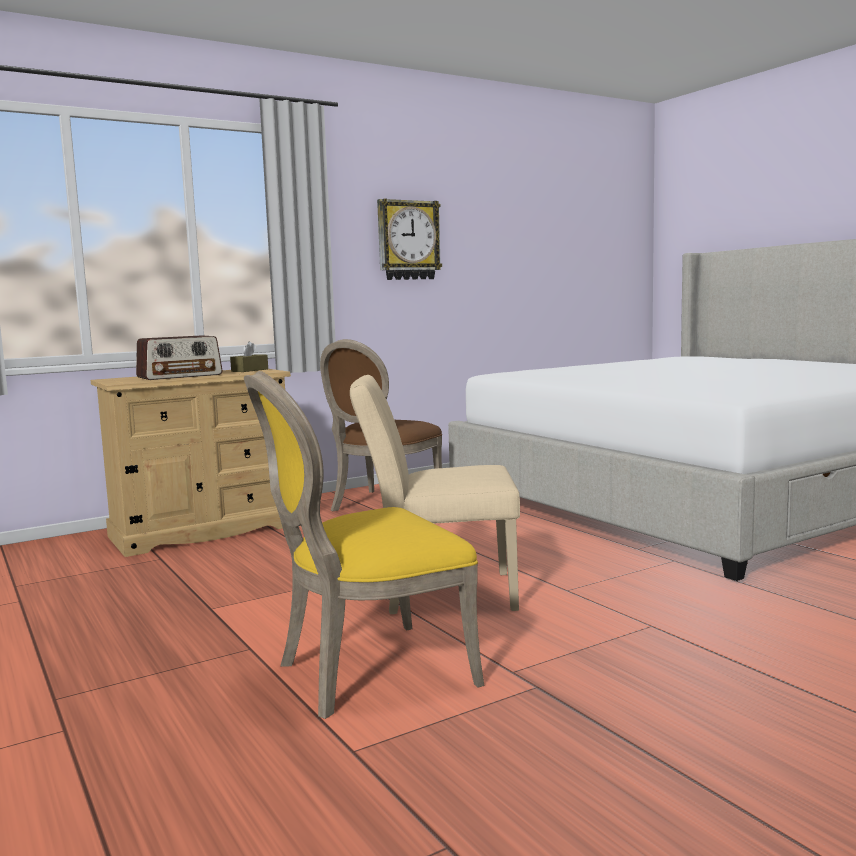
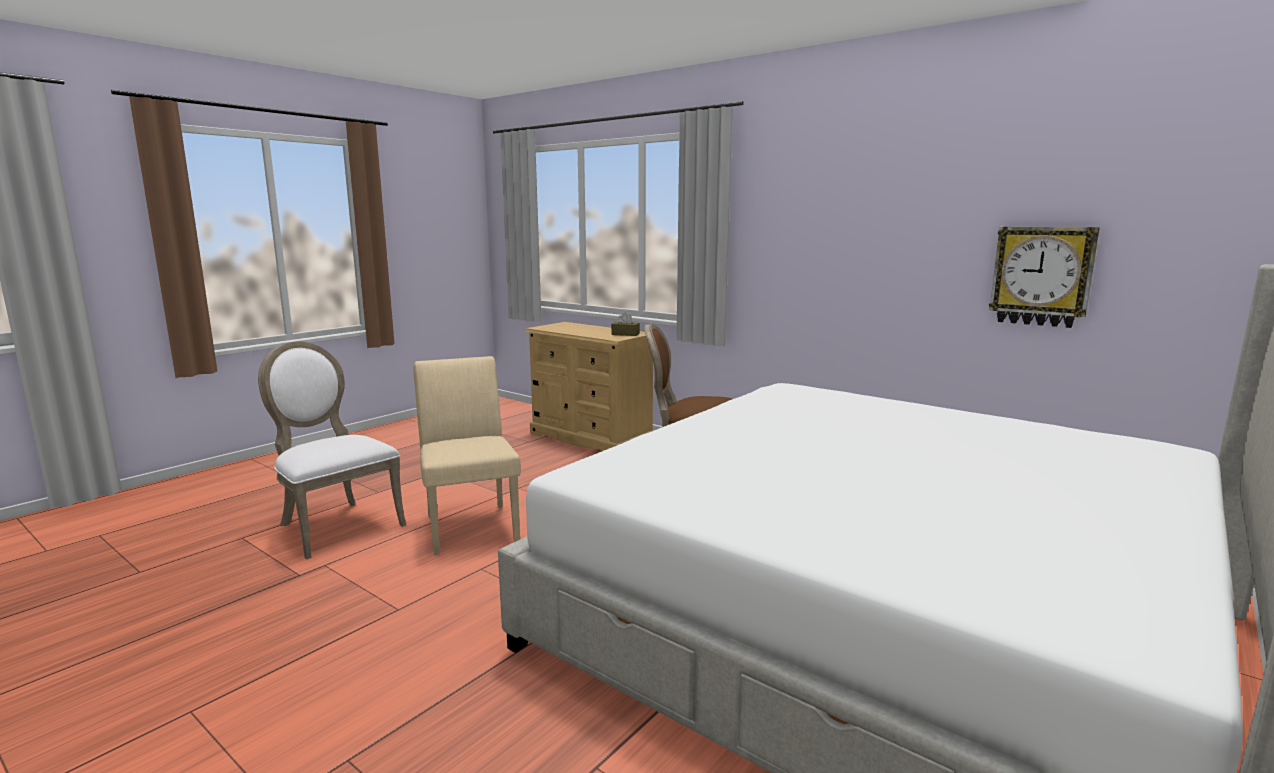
camera: 70 degrees right, 5 degrees up
(180, 376) = (581, 329): radio -> none
(367, 673) = (335, 525): yellow chair -> white chair
(408, 240) = (819, 229): wall clock -> wall clock (1041, 276)

